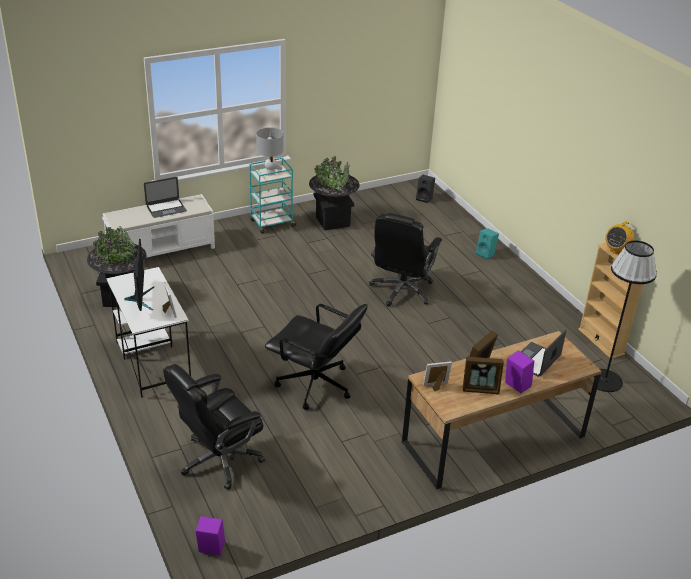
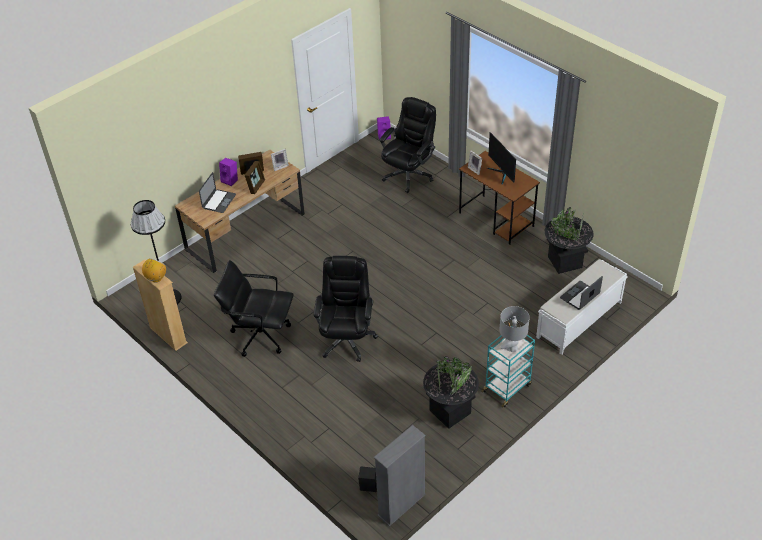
camera: 165 degrees right, 10 degrees up
(152, 362) = (496, 219): white desk -> brown desk
(315, 386) = (376, 234): black office chair -> black office chair (260, 335)
(403, 186) = (401, 505): none -> grey bookcase
(486, 254) = (280, 413): turquoise speaker -> none

